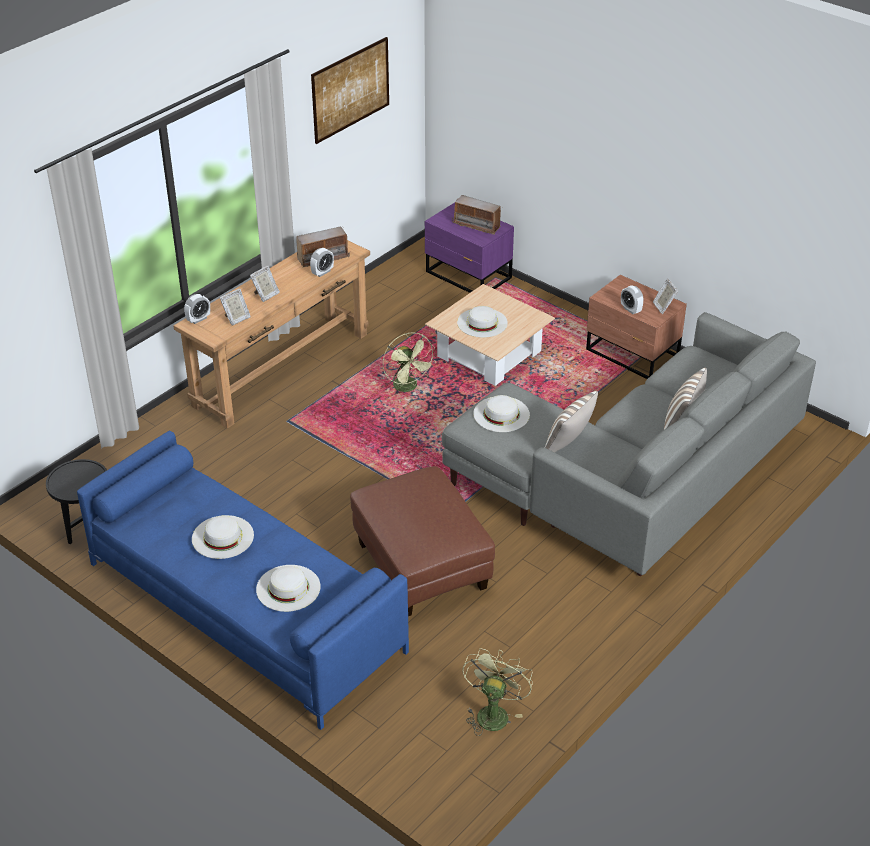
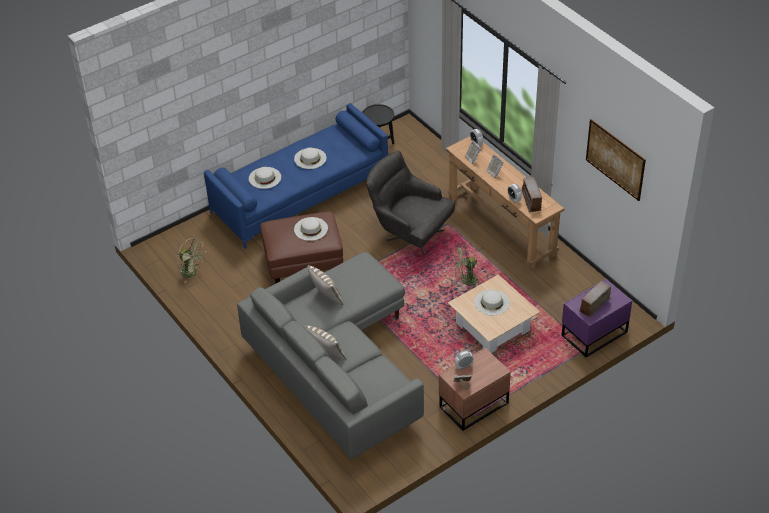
camera: 105 degrees right, 5 degrees up
(318, 458) = (409, 233): none -> grey armchair
(501, 414) = (367, 274): white hat -> white hat (311, 229)

